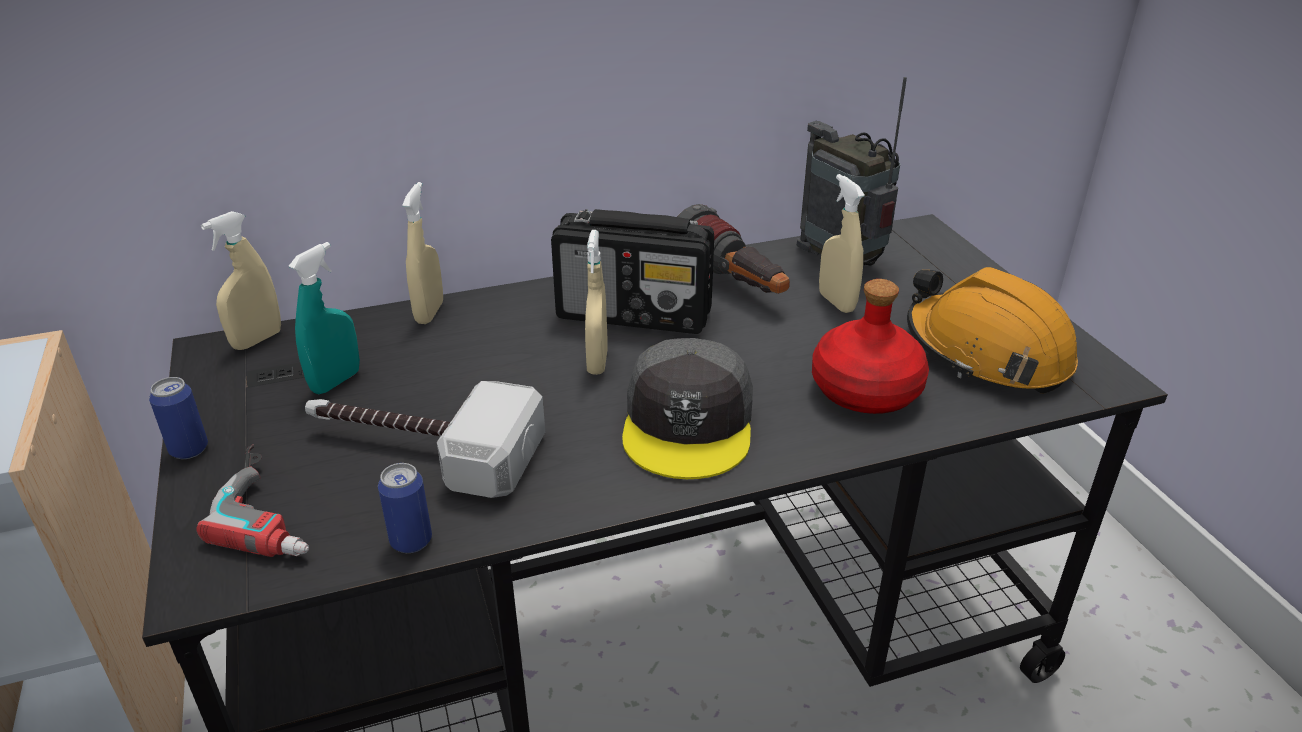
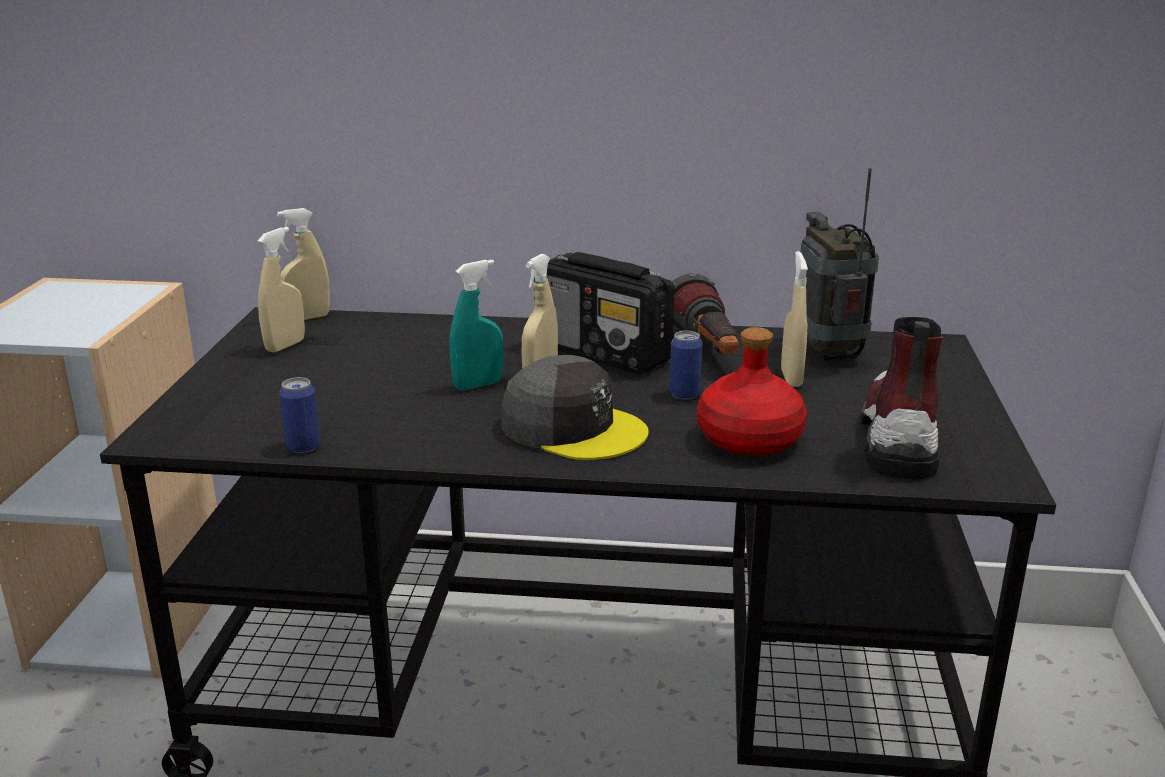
camera: 25 degrees right, 10 degrees down
(189, 449) = (210, 367): can -> can (684, 394)
(277, 508) = (235, 410): power drill -> none
(336, 381) = (338, 350): turquoise spray bottle -> turquoise spray bottle (478, 385)
(420, 448) = (359, 399): hammer -> none
(429, 312) = (443, 324): beige spray bottle -> beige spray bottle (285, 346)
(689, 423) = (573, 428): grey cap -> grey cap turned 90 degrees counterclockwise
(986, 352) = (898, 438): orange hard hat -> boot

